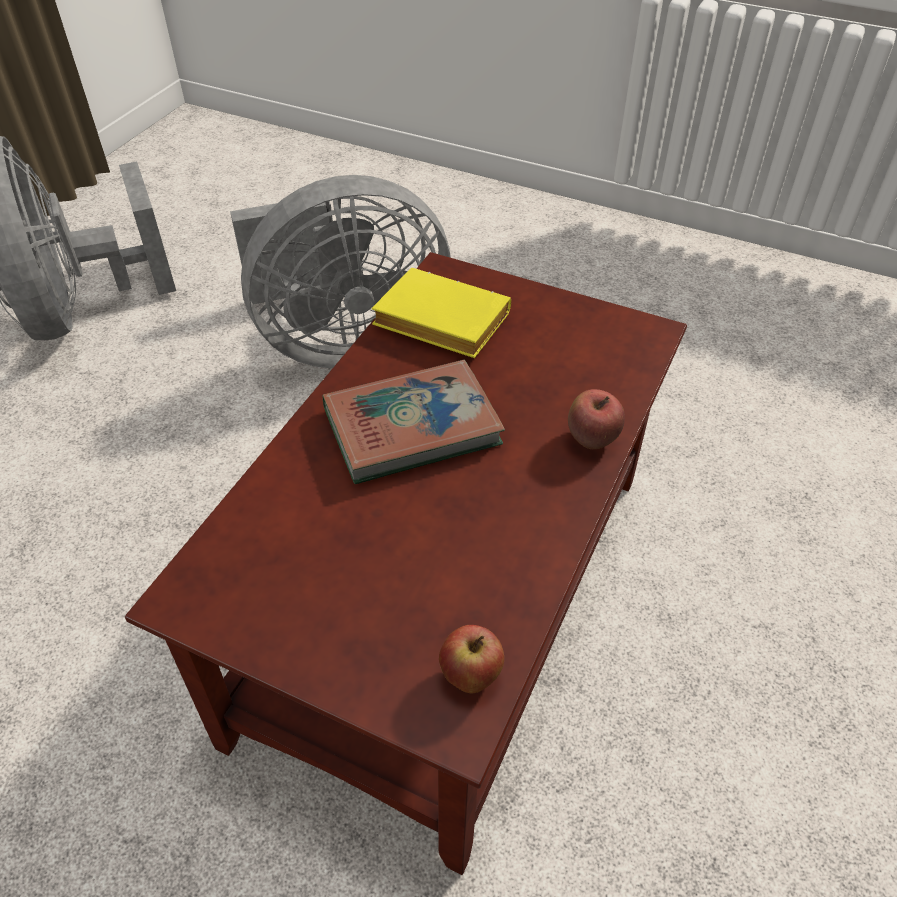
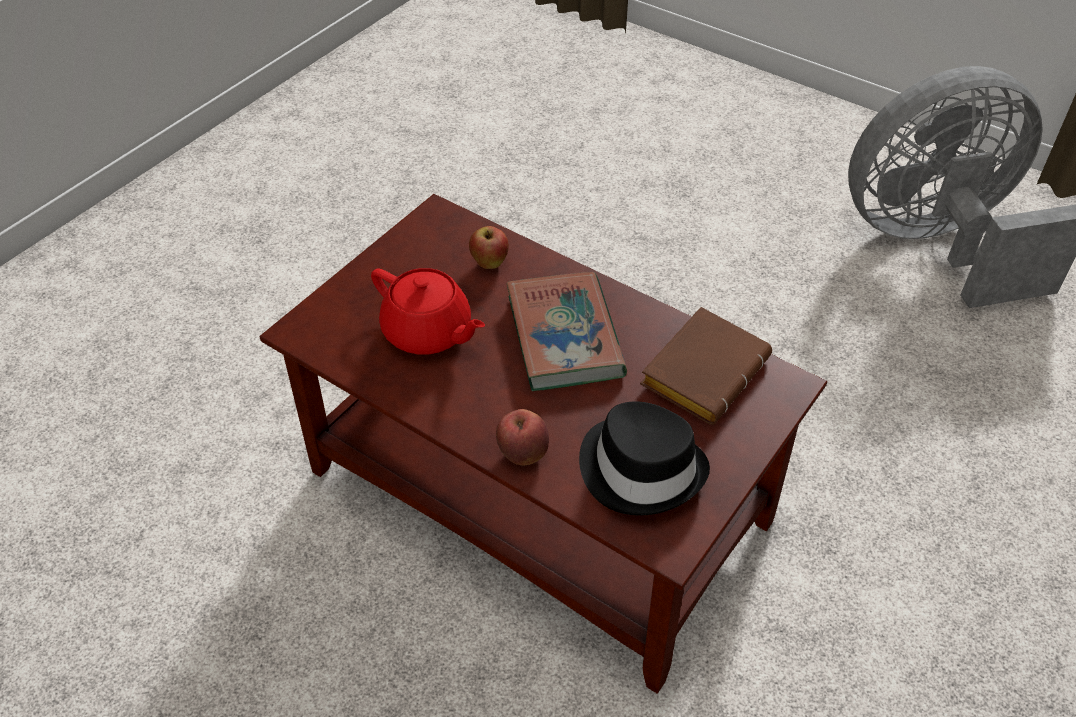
camera: 100 degrees right, 0 degrees up
(344, 342) = (897, 449): grey fan -> none
(430, 559) = (428, 332): none -> red teapot
(437, 322) = (703, 370): yellow book -> brown book
(471, 676) = (328, 341): apple -> apple (489, 264)
(575, 354) = (641, 468): none -> black hat

